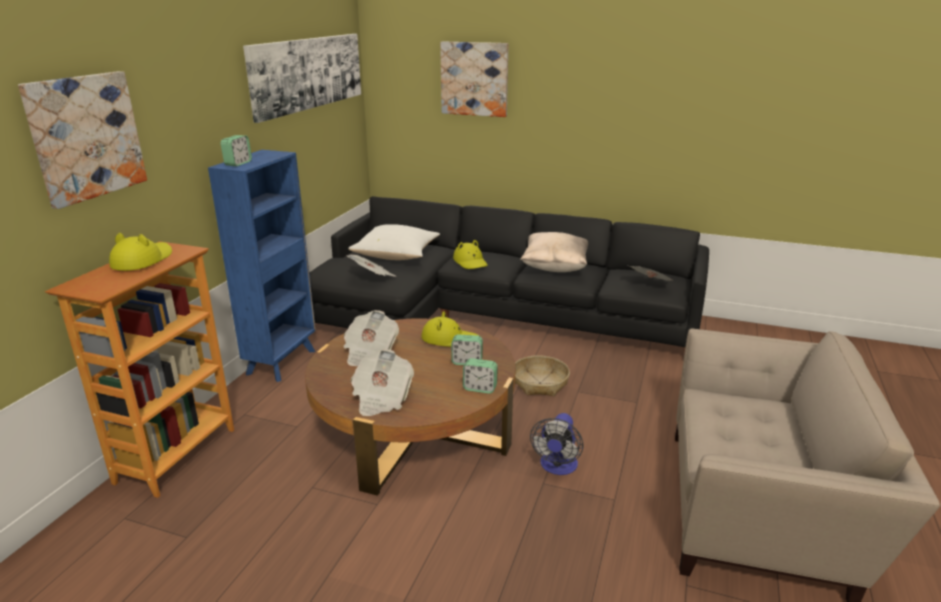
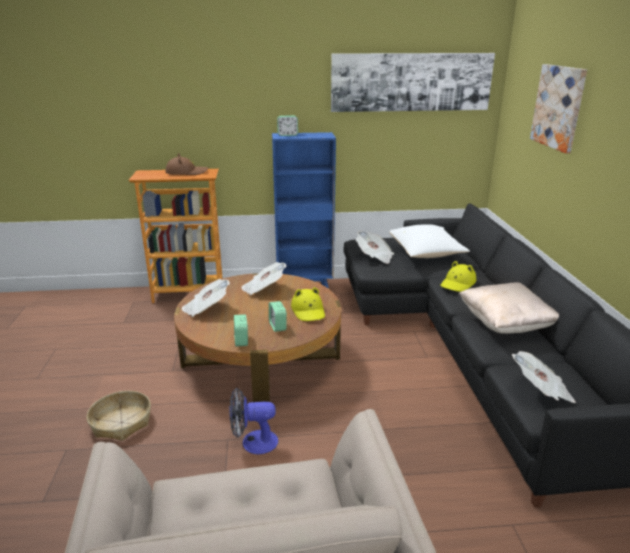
camera: 65 degrees right, 0 degrees up
(85, 137) = (181, 96): picture -> none
(142, 260) = (186, 172): yellow hat -> brown hat
(540, 383) = (375, 403): basket -> basket (121, 422)

